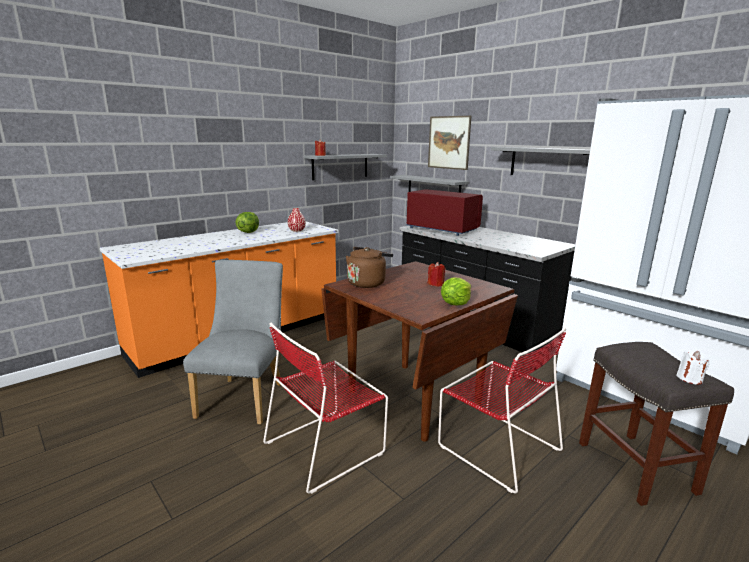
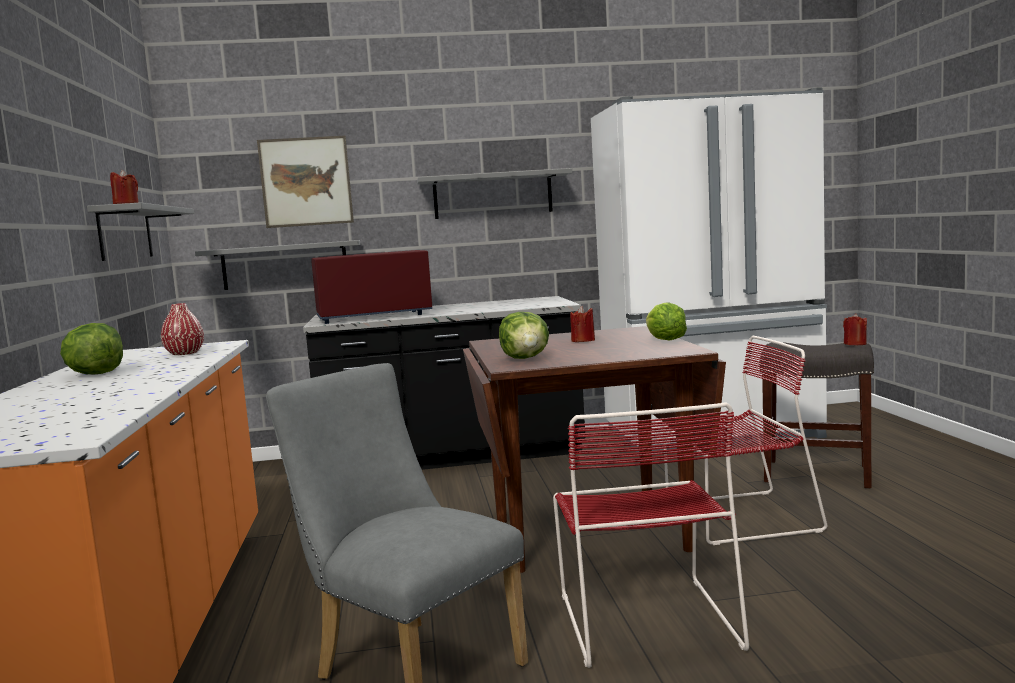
camera: 55 degrees left, 10 degrees down
(367, 283) = (526, 358): brown kettle -> lettuce
(689, 378) = (855, 344): white candle -> red candle

